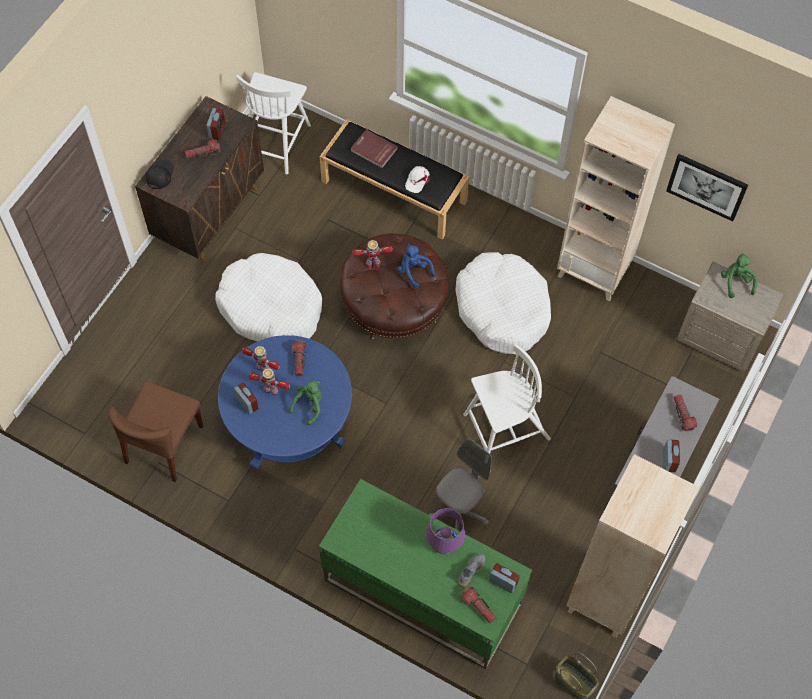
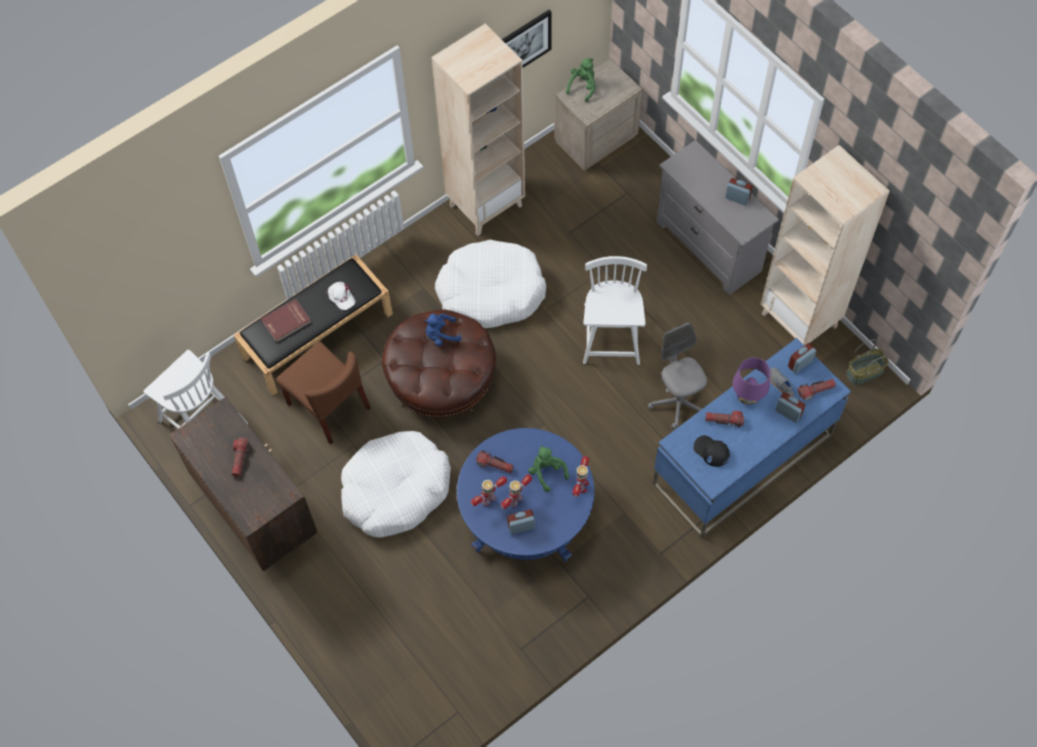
camera: 65 degrees left, 0 degrees up
(160, 174) = (245, 508): black cap -> black cap (711, 451)
(164, 445) = (503, 638): brown chair -> brown chair (329, 406)
(217, 130) = (219, 437): alarm clock -> alarm clock (788, 413)
(372, 263) = (416, 367): toy robot -> toy robot (581, 486)
(422, 591) = (741, 460): green desk -> blue desk
(683, 415) = (699, 171): flashlight -> flashlight (724, 420)
(736, 282) = (583, 86): green plush toy -> green plush toy turned 105 degrees clockwise

